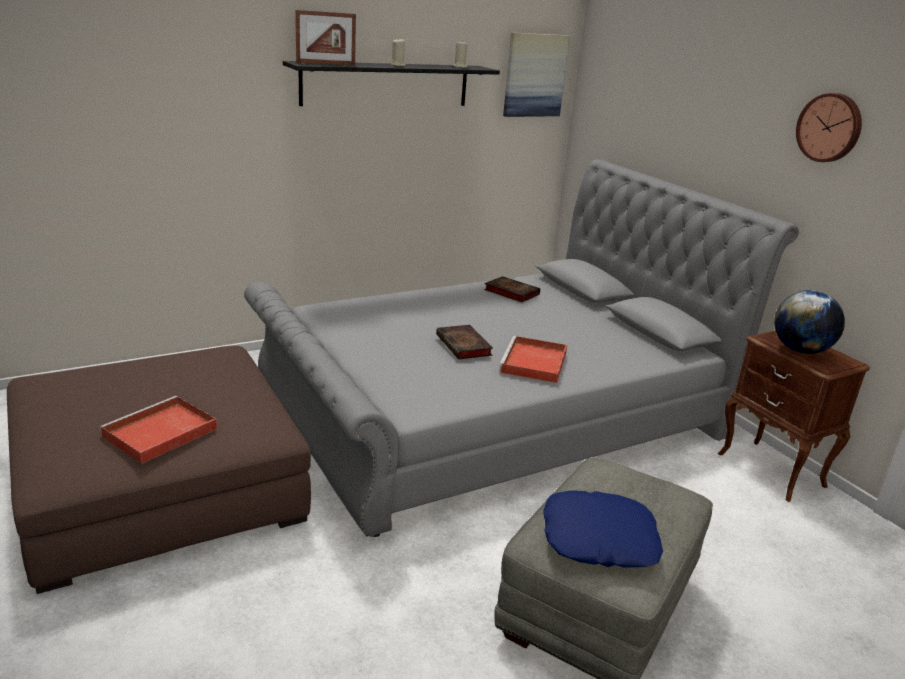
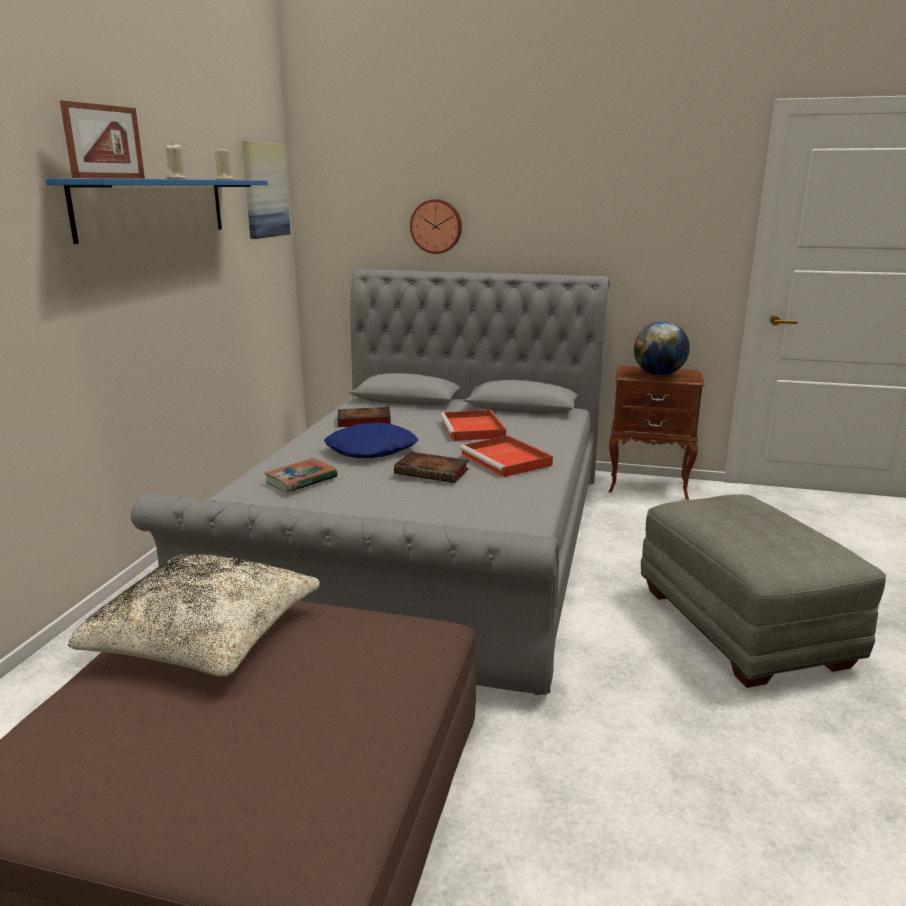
camera: 45 degrees left, 5 degrees down
(159, 433) = (333, 709): red tray -> red tray (473, 429)
(190, 371) = (205, 634): none -> beige pillow
(377, 313) = (301, 480): none -> book
(386, 84) = (154, 208): black shelf -> blue shelf
(599, 538) = (785, 546): blue pillow -> blue pillow (371, 450)
(830, 127) = (614, 190): wall clock -> wall clock (436, 226)

